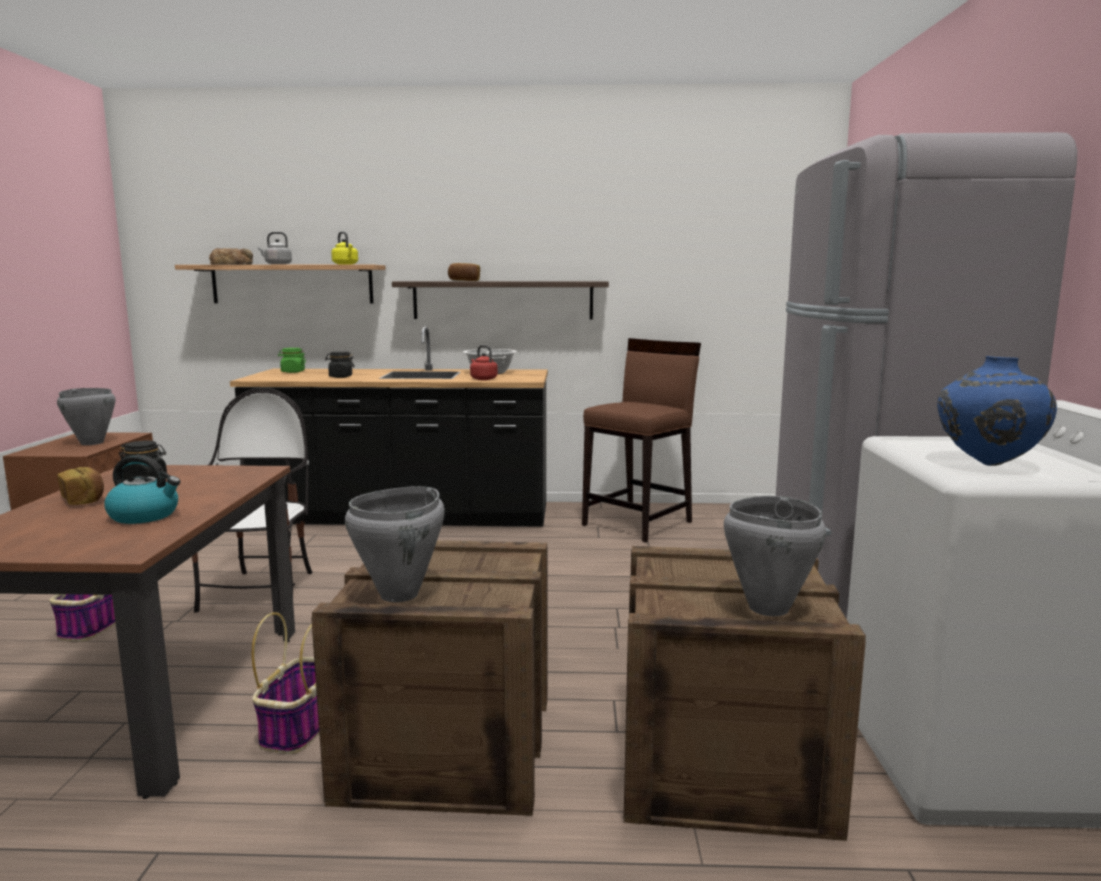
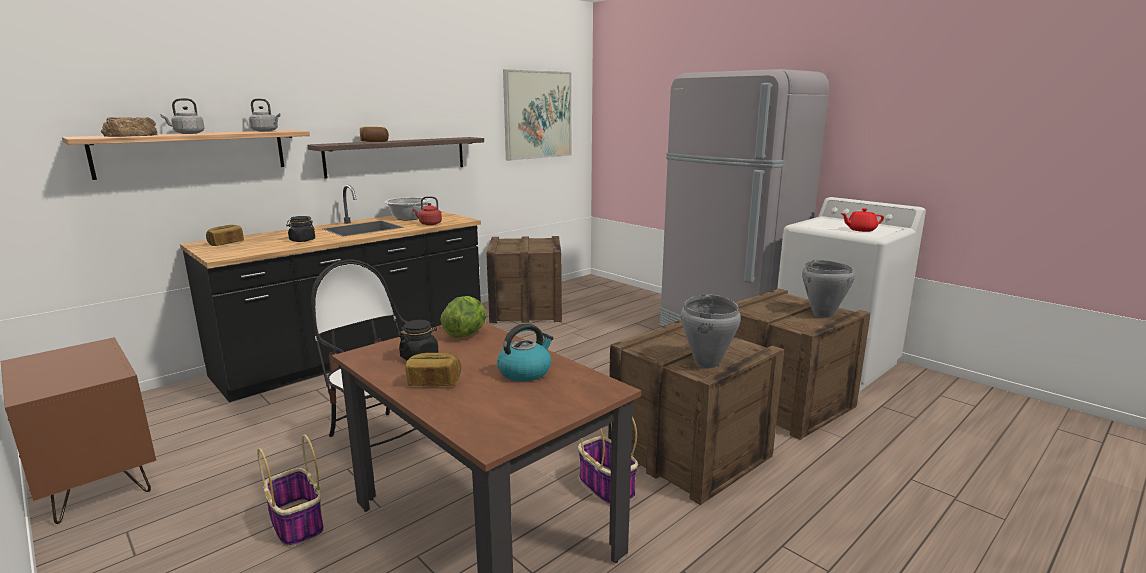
camera: 45 degrees left, 5 degrees up
(91, 443) = (82, 364): grey cooking pot -> none
(231, 476) = (466, 334): none -> lettuce
(292, 372) = (226, 243): green jar -> bread
(346, 264) = (266, 131): yellow kettle -> grey kettle
(638, 523) = (526, 310): brown stool -> crate
(726, 254) = (538, 115): none -> picture
(987, 464) = (860, 230): blue vase -> red teapot

